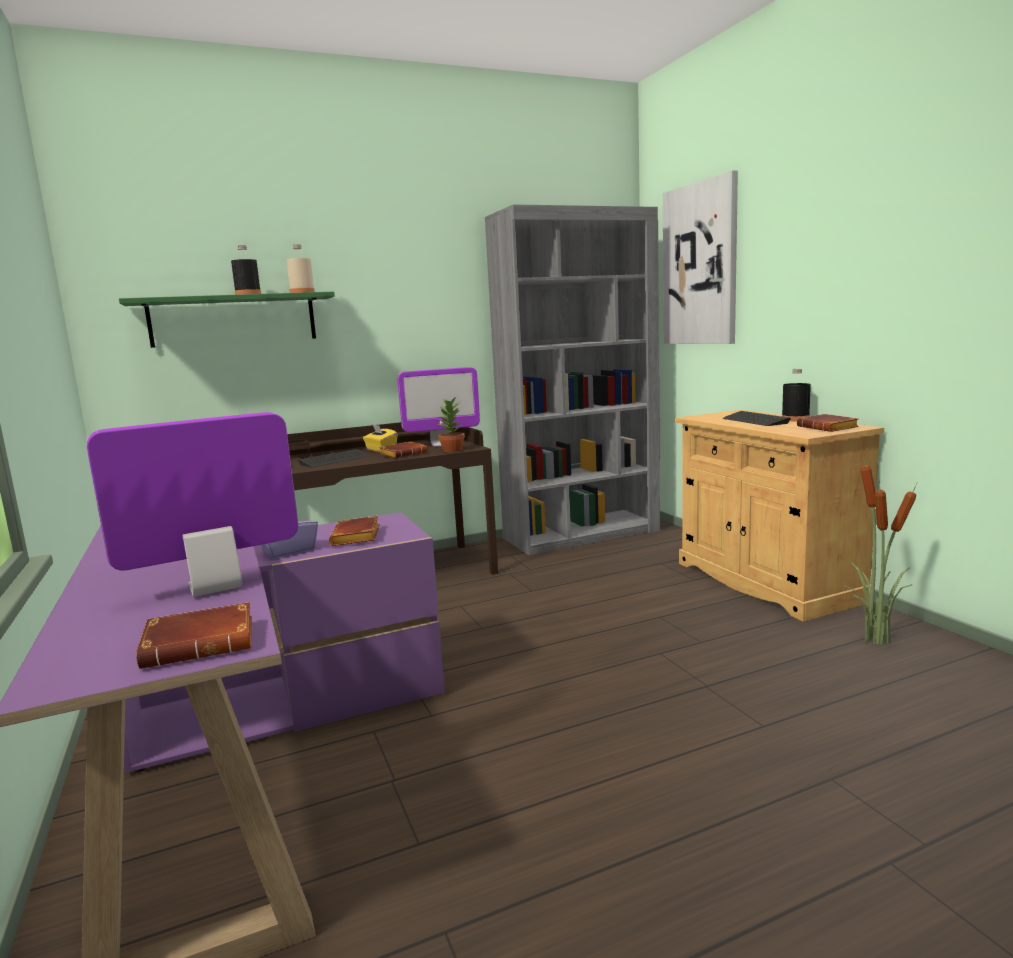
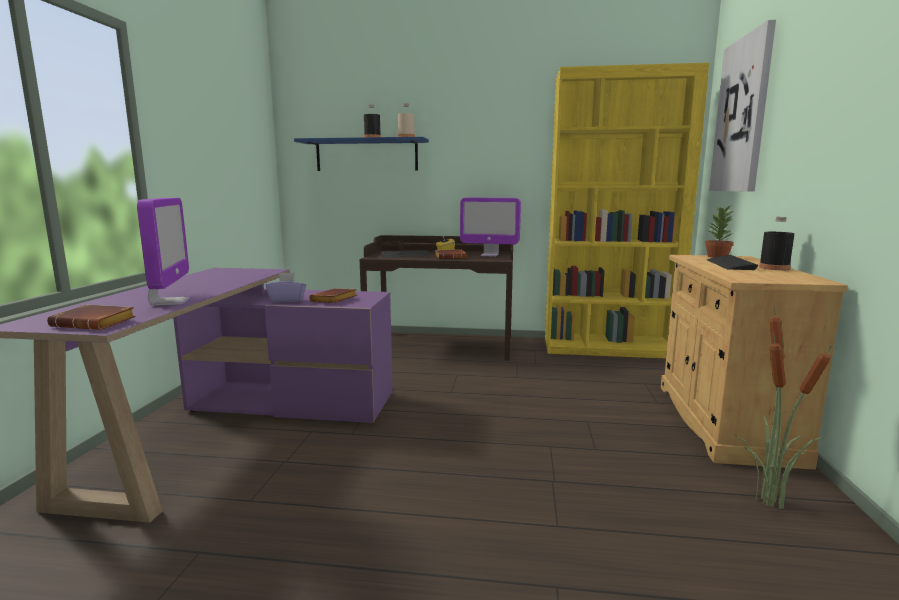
camera: 30 degrees right, 0 degrees up
(215, 587) = (169, 302): monitor -> monitor turned 75 degrees clockwise
(233, 320) = (366, 155): green shelf -> blue shelf
(452, 450) = (485, 259): potted plant -> potted plant (717, 257)
(582, 534) = (608, 348): grey bookcase -> yellow bookcase
(829, 428) = (782, 278): brown book -> none

